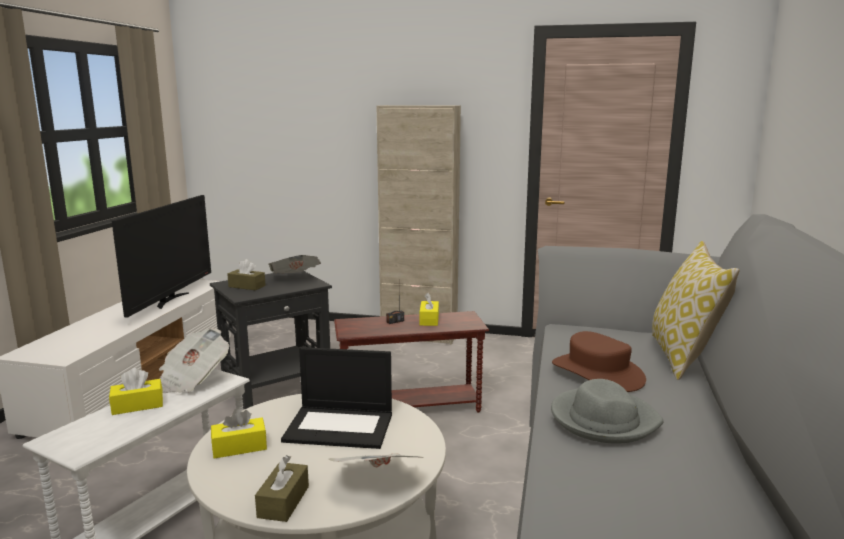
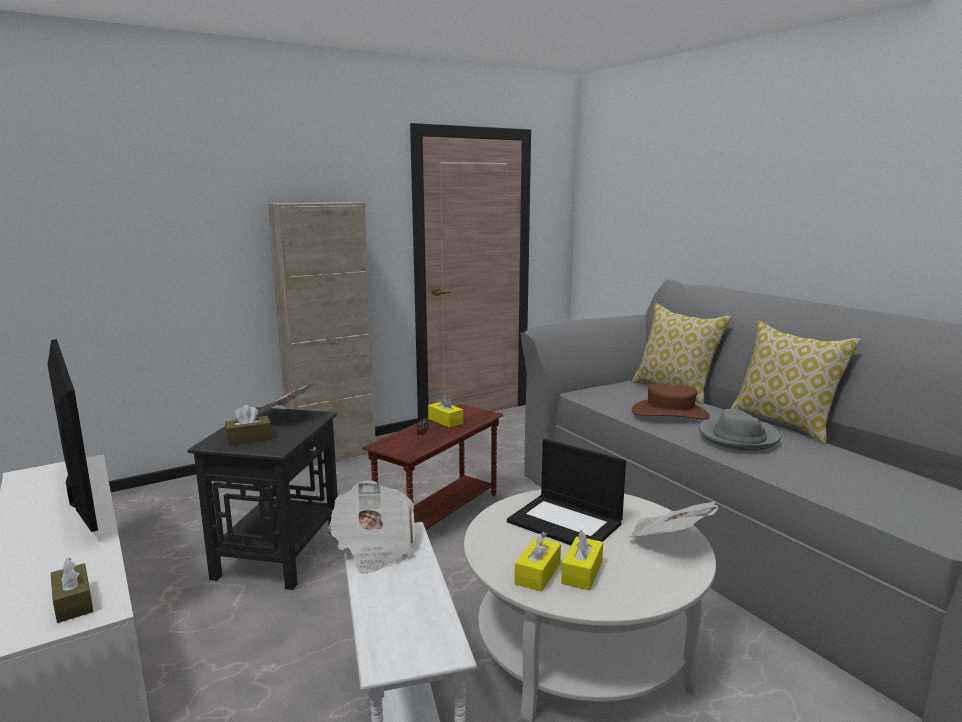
camera: 45 degrees left, 0 degrees up
(137, 405) = (384, 591): yellow tissue box -> yellow tissue box (582, 572)
(283, 502) = (656, 585): brown tissue box -> brown tissue box (73, 602)
(340, 427) = (566, 522): laptop -> laptop turned 75 degrees clockwise
(719, 434) = (784, 424): none -> pillow

